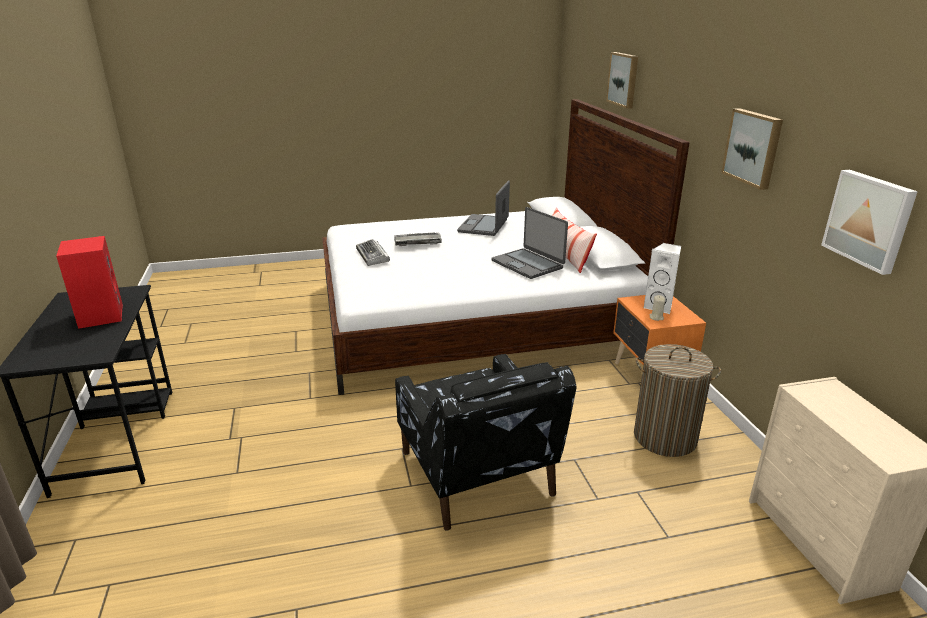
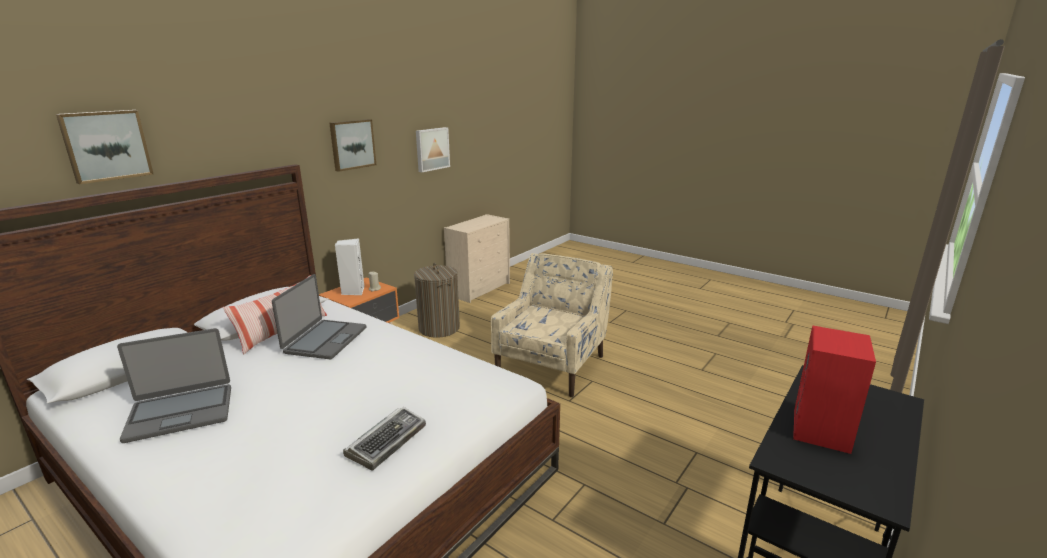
camera: 130 degrees left, 5 degrees down
(417, 242) = (304, 430): keyboard -> none
(477, 476) = (552, 365): black armchair -> beige armchair

